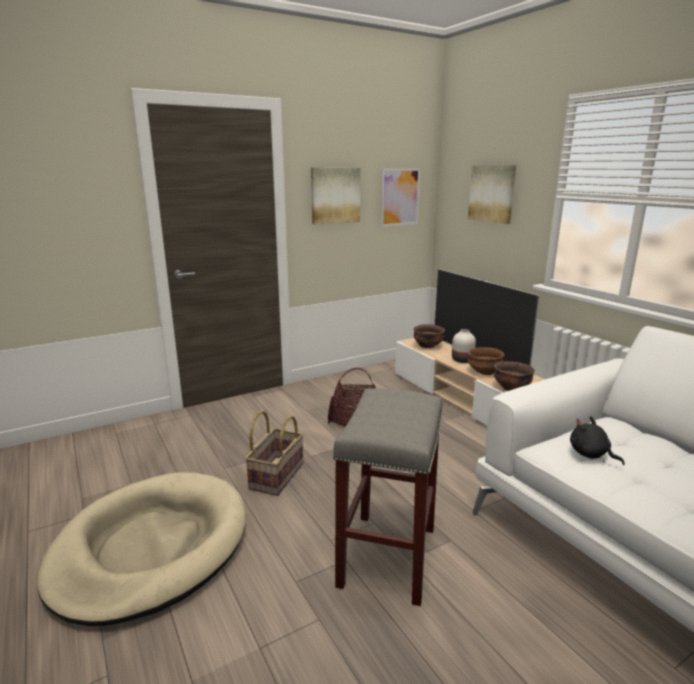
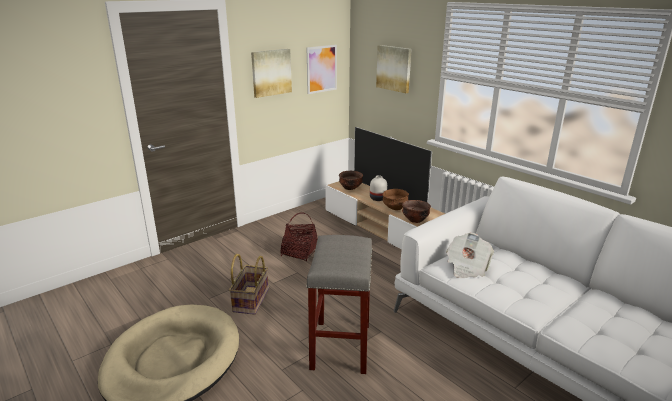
camera: 10 degrees left, 5 degrees up
(591, 454) = (467, 267): black plush toy -> newspaper

